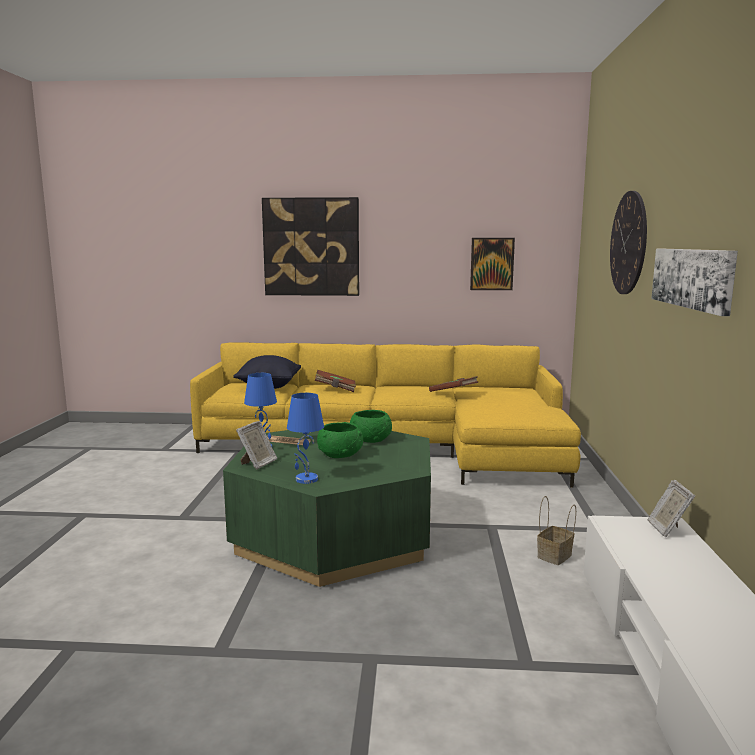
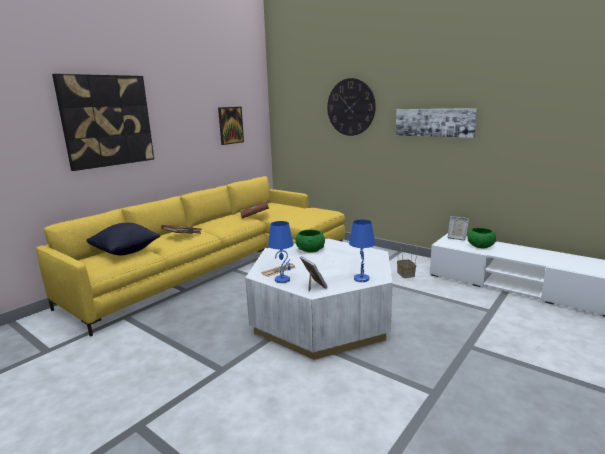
camera: 55 degrees left, 5 degrees up
(335, 533) = (322, 318): green coffee table -> white coffee table
(340, 454) = (327, 262): green bowl -> green bowl (480, 246)

